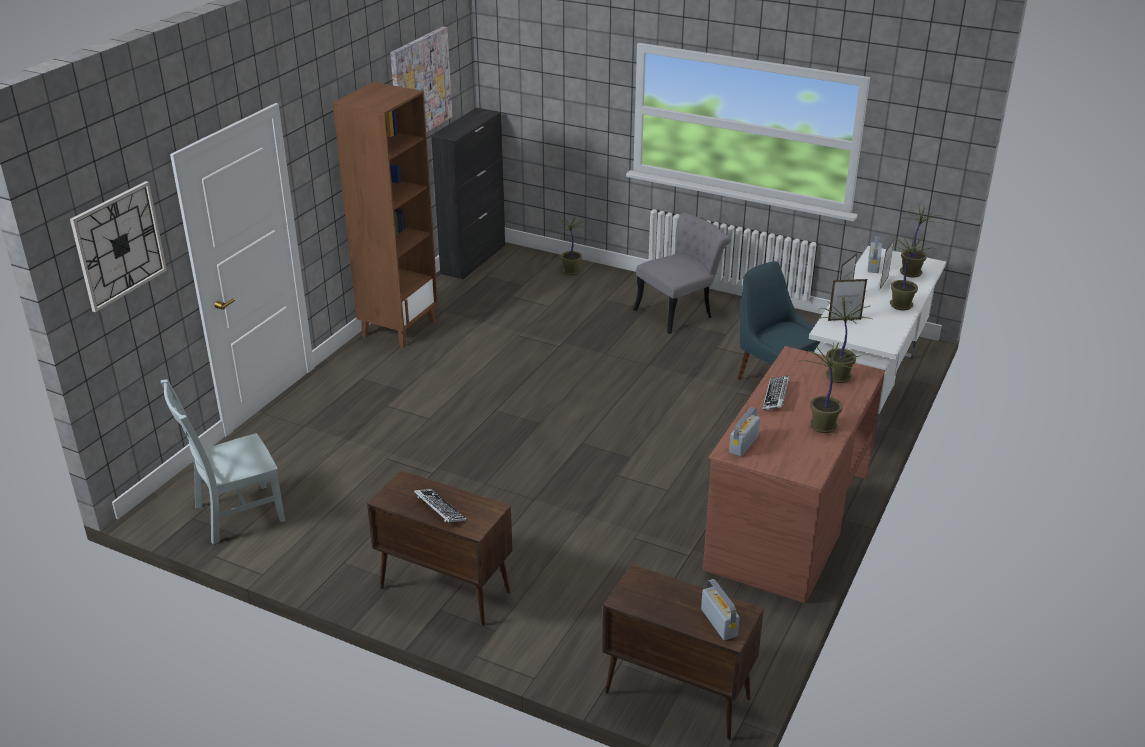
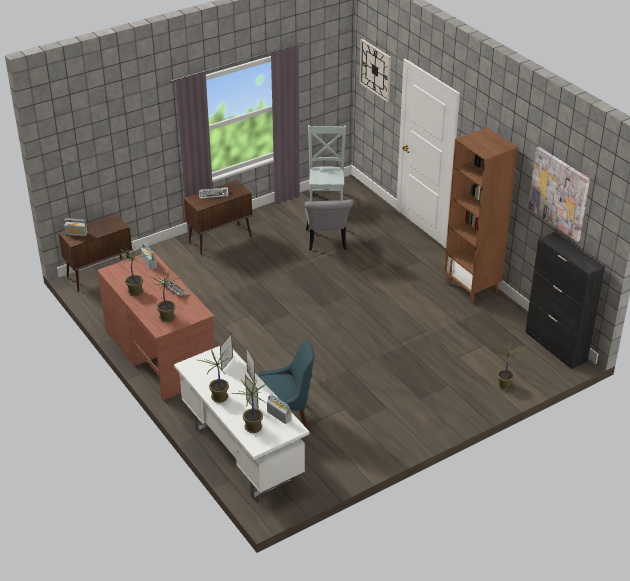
camera: 120 degrees right, 5 degrees up
(679, 311) = (404, 413): grey chair -> grey chair (326, 242)

